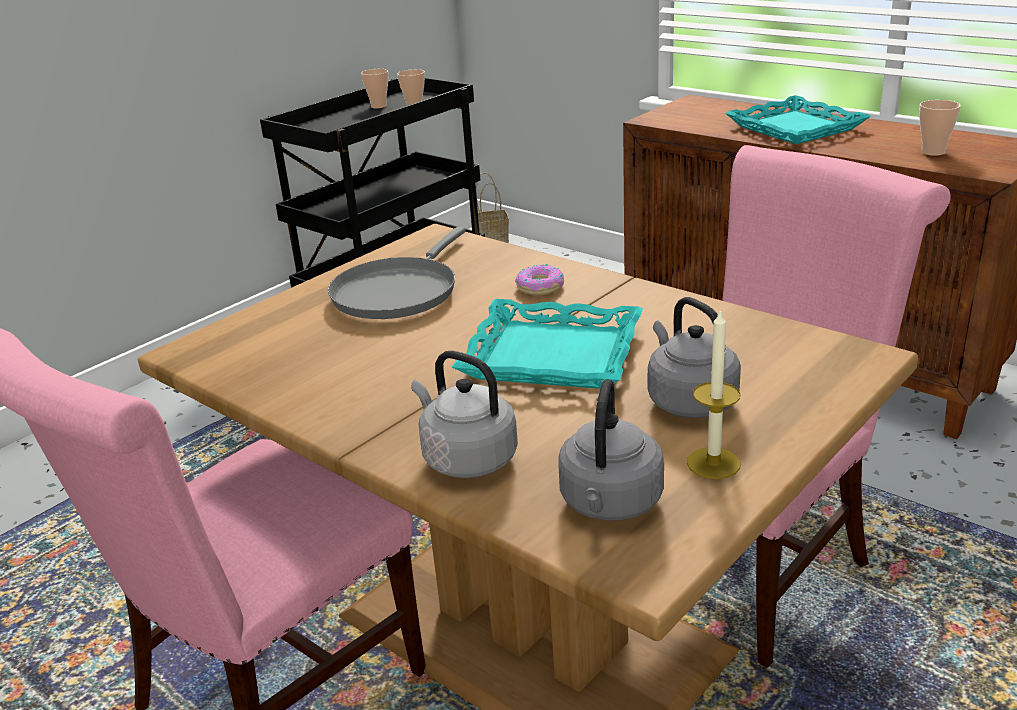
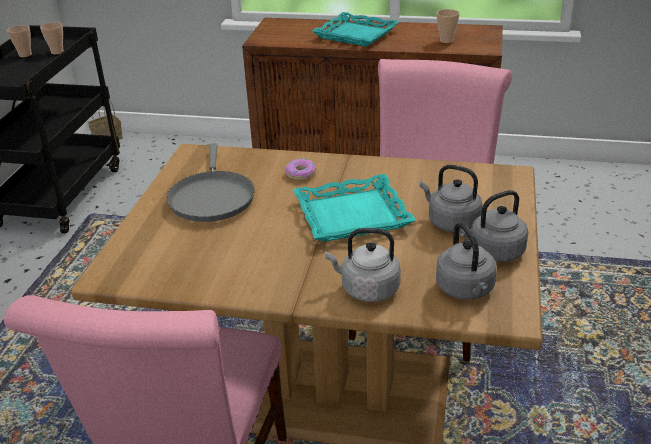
camera: 30 degrees left, 5 degrees up
(713, 463) = (494, 253): candle -> grey kettle

